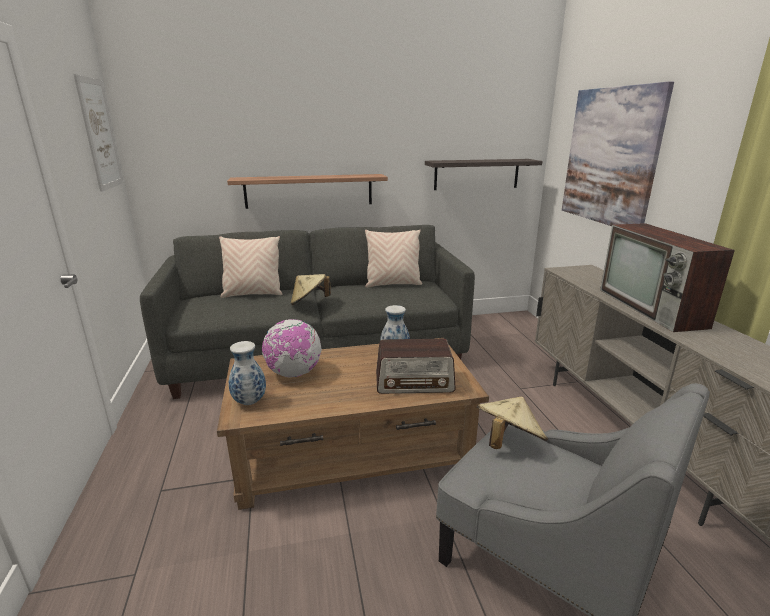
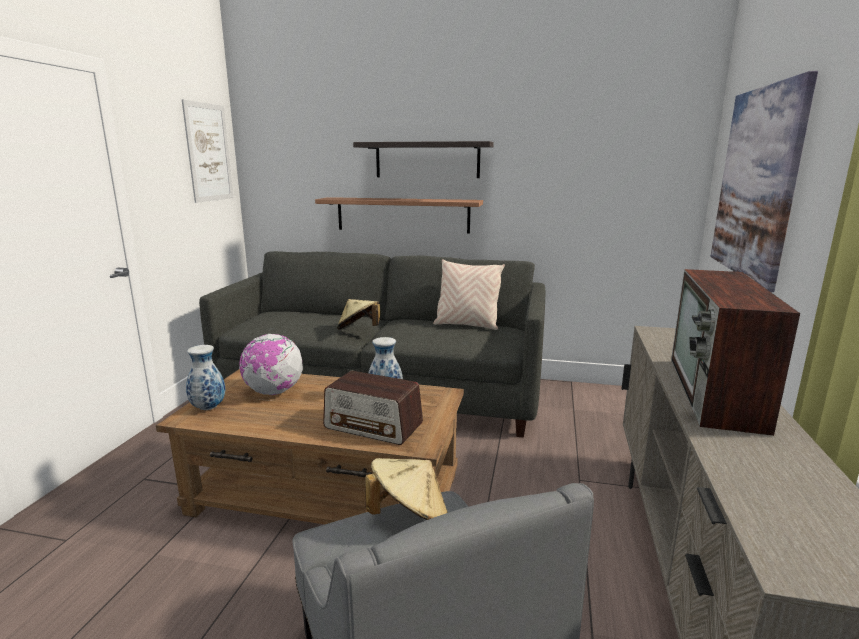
camera: 25 degrees right, 5 degrees down
(253, 294) = (319, 315): beige pillow -> none
(476, 174) = (604, 205): shelf -> shelf (427, 160)

